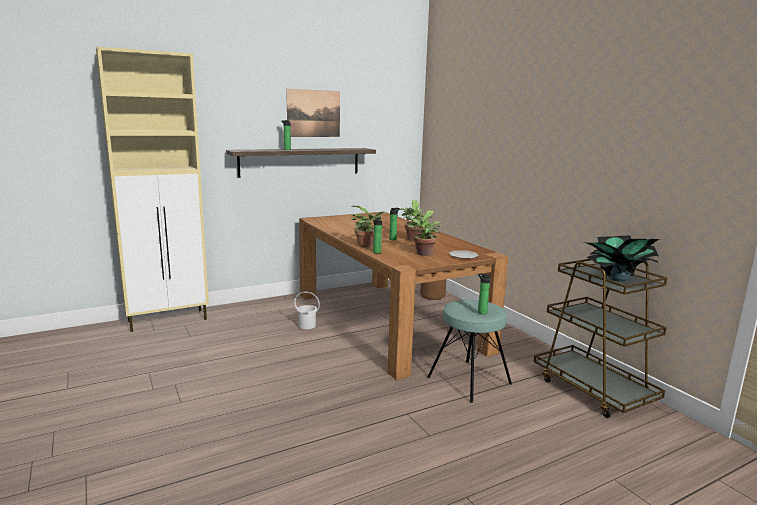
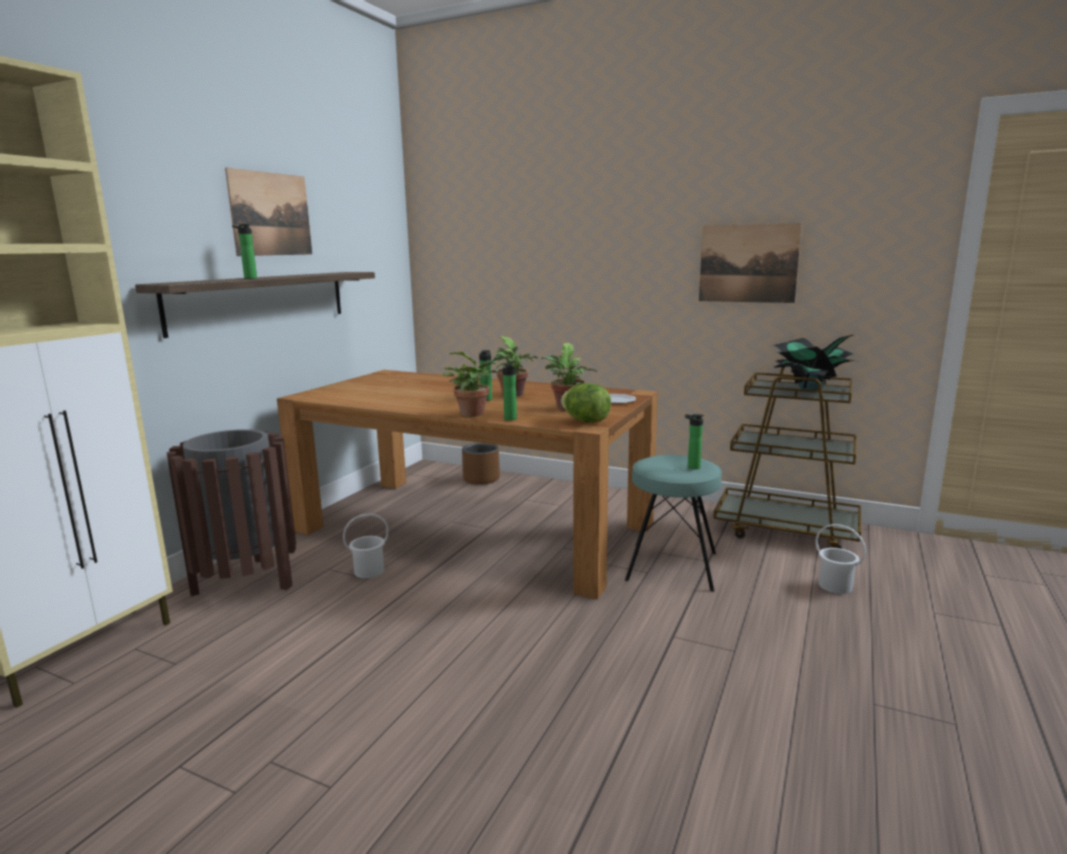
camera: 35 degrees left, 0 degrees up
(253, 312) = (247, 581): none -> brown trash can
(412, 263) = (585, 421): none -> lettuce
(565, 433) = (835, 585): none -> white bucket
(607, 168) = (748, 263): none -> picture

